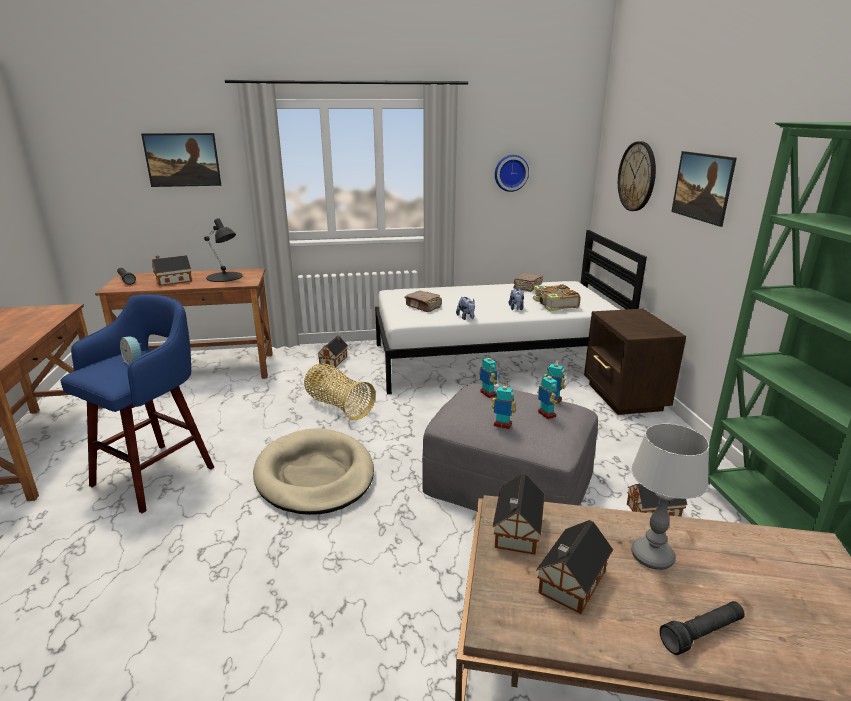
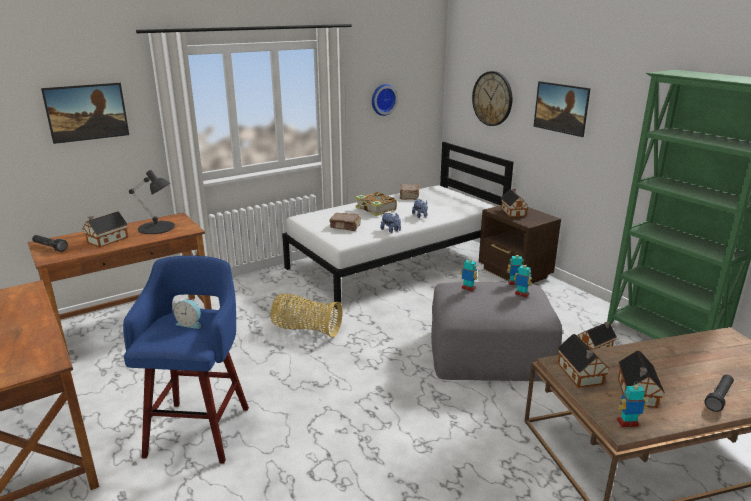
camera: 25 degrees left, 0 degrees up
(315, 475) = (344, 390): beige dog bed -> none
(334, 360) = (260, 290): toy house -> toy house (513, 212)
(502, 425) = (501, 309): toy robot -> toy robot (627, 423)
(555, 304) = (446, 208): book -> book (375, 209)
(653, 557) = (662, 366): table lamp -> none

